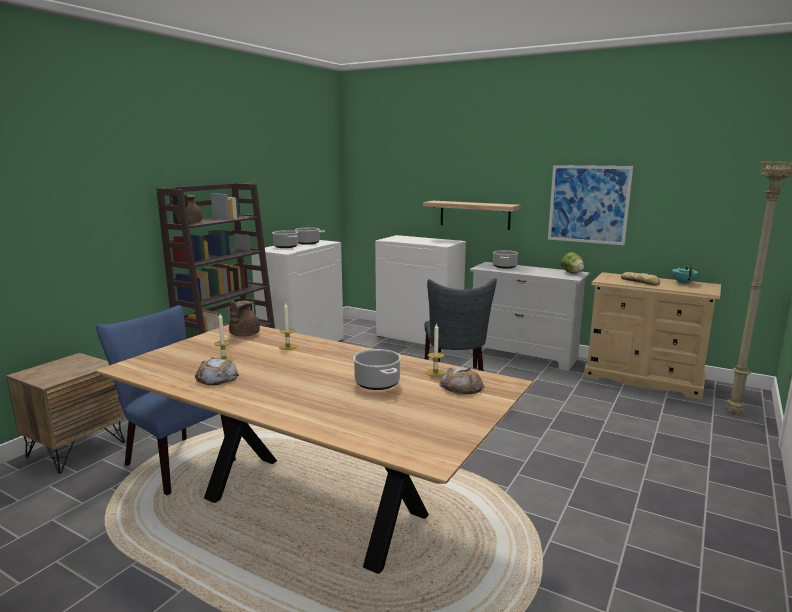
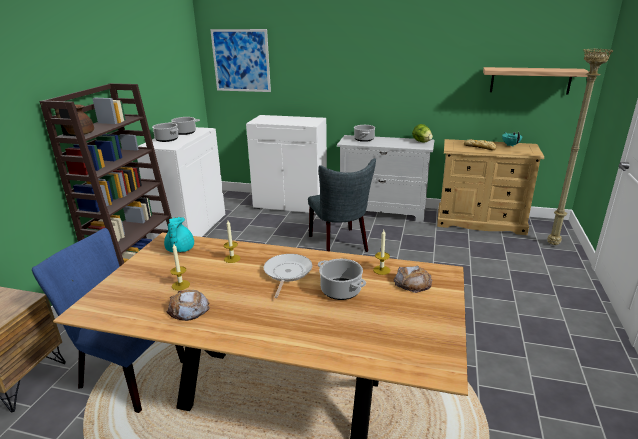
camera: 15 degrees left, 10 degrees up
(243, 335) = (179, 249): brown teapot -> turquoise teapot
(333, 363) = (287, 273): none -> frying pan
(474, 215) = (332, 94): shelf -> shelf (530, 80)
(588, 204) = (432, 82): picture -> picture (241, 60)

